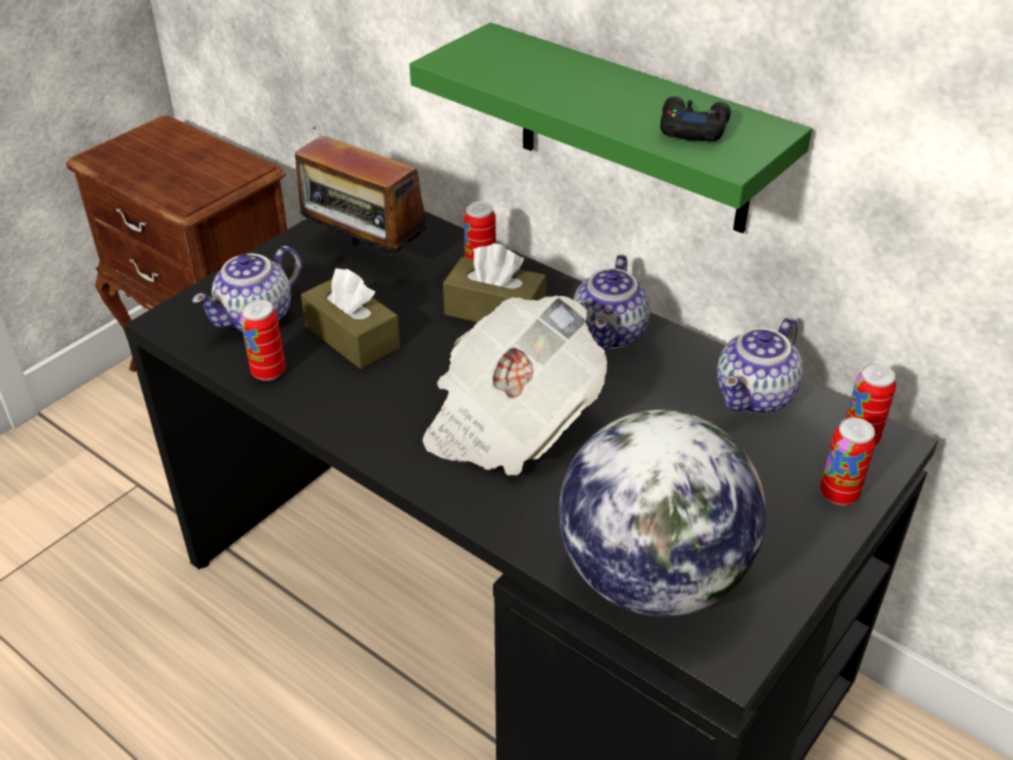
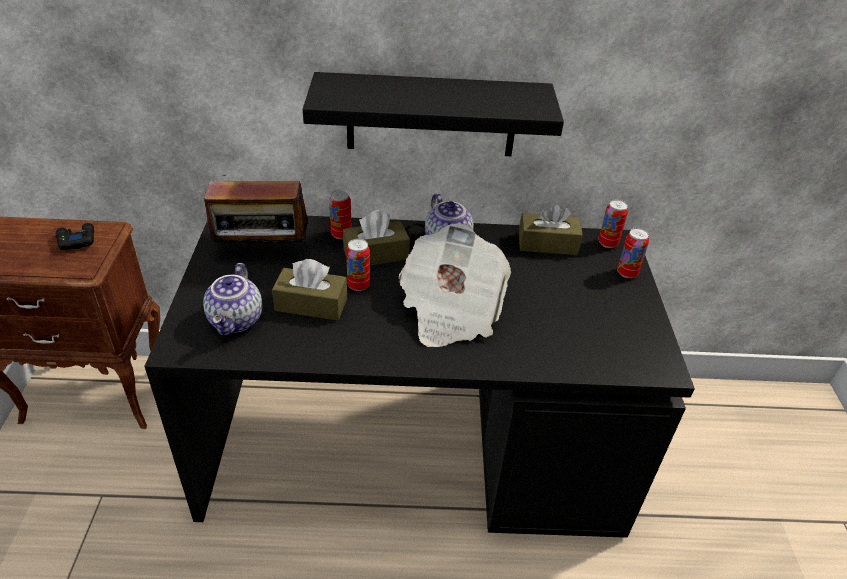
camera: 40 degrees left, 0 degrees up
(268, 372) = (283, 348): can -> can (358, 285)
(633, 130) = (431, 115): green shelf -> black shelf
(651, 577) = (598, 352): globe -> none
(692, 128) = (503, 100): black game controller -> black game controller (76, 240)
(756, 397) = (547, 244): teapot -> brown tissue box

